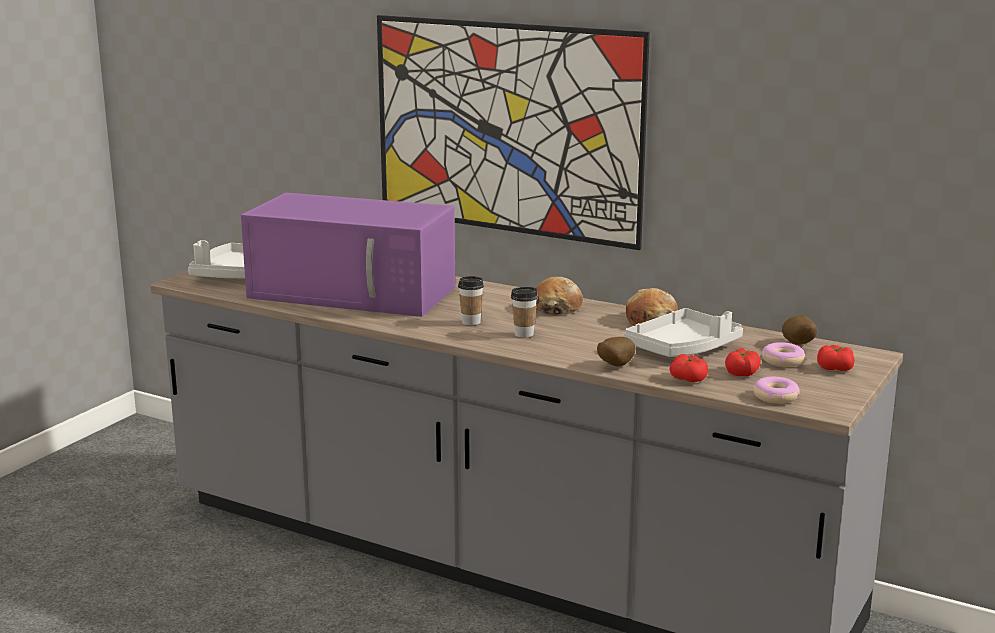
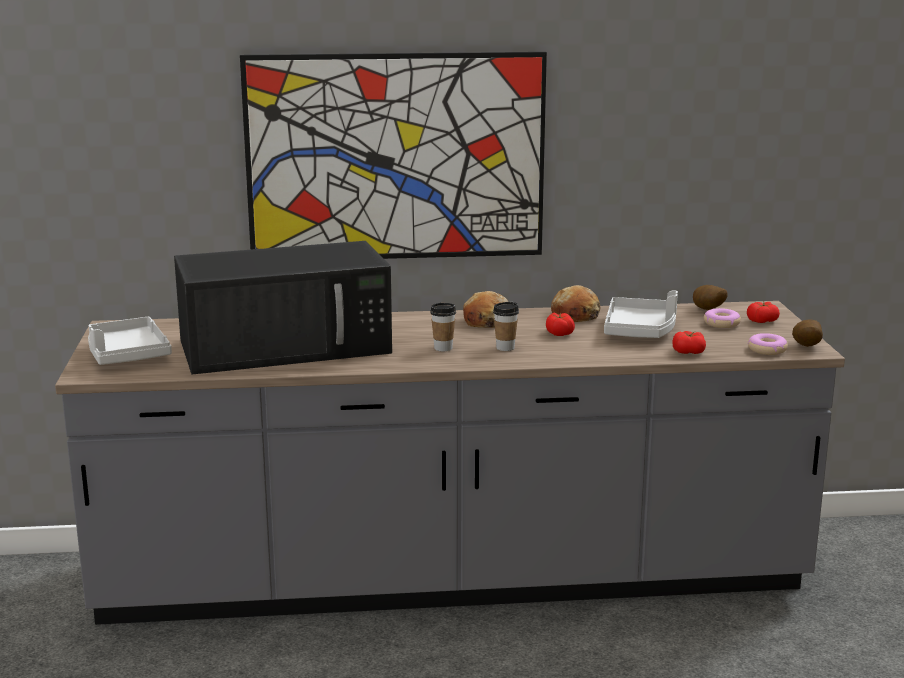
camera: 35 degrees left, 0 degrees up
(355, 292) = (288, 346): purple microwave -> black microwave
(614, 366) = (621, 355): potato -> potato (805, 346)
(741, 372) = (713, 338): tomato -> tomato (559, 333)

